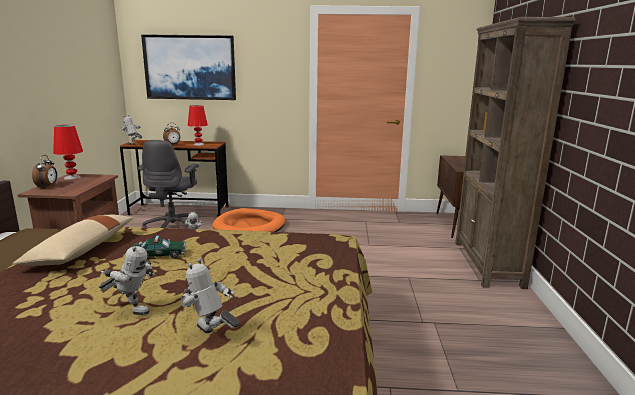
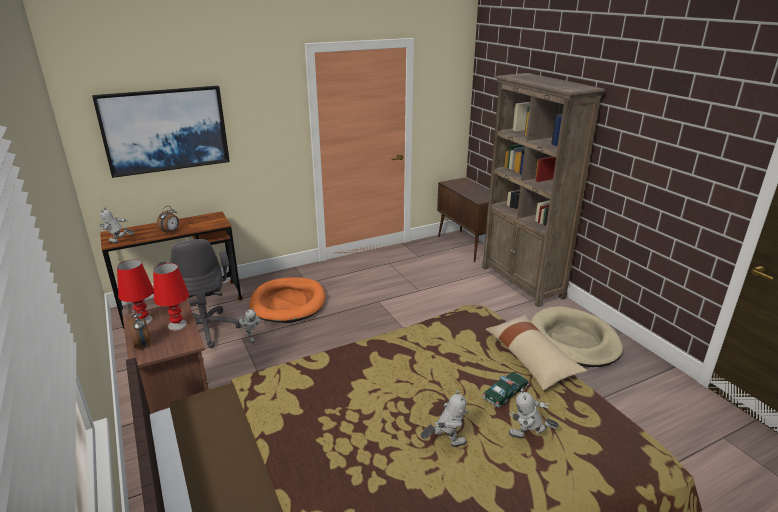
camera: 30 degrees left, 10 degrees up
(82, 250) = (302, 407): beige pillow -> beige pillow (531, 358)
(159, 255) = (379, 385): toy car -> toy car (505, 393)
(199, 144) = (201, 224): red table lamp -> red table lamp (177, 325)
(494, 326) = (573, 340): none -> beige dog bed

